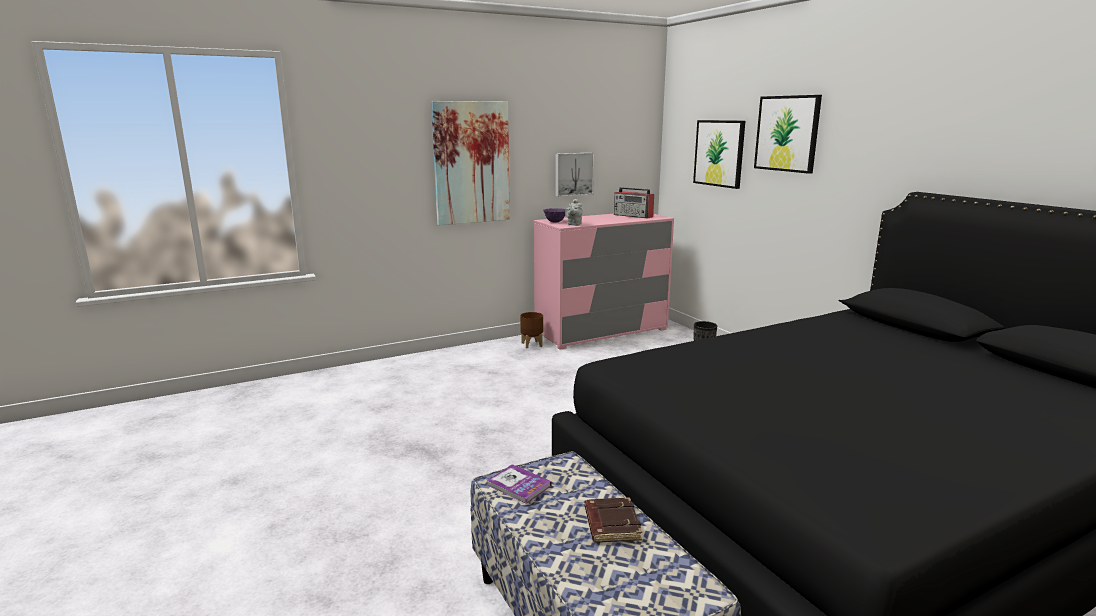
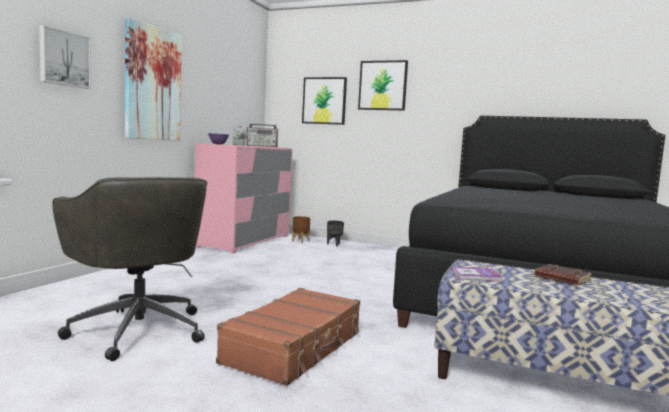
camera: 40 degrees left, 10 degrees down
(347, 431) = (137, 329): none -> grey office chair
(423, 493) = (295, 348): none -> brown suitcase
(531, 344) = (204, 253): brown planter -> brown planter (300, 241)
(573, 174) = (218, 109): picture -> picture (64, 58)

